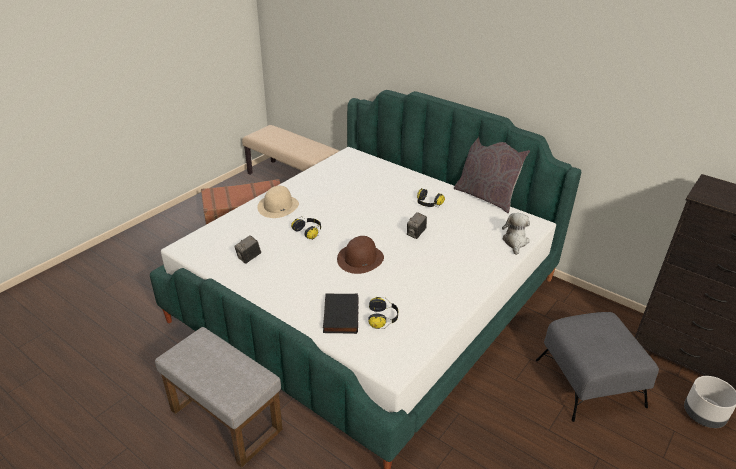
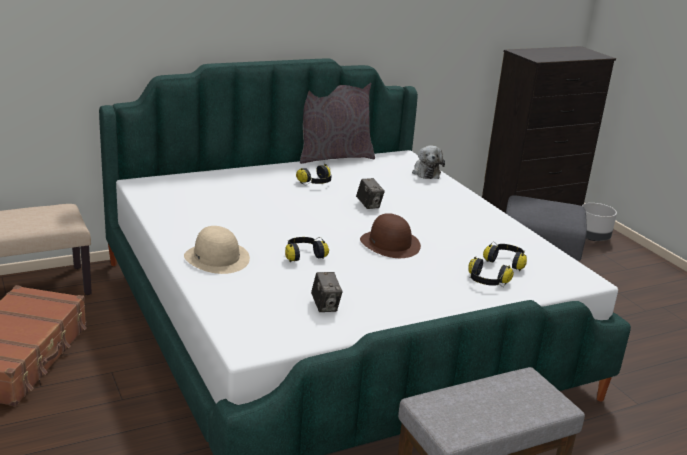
camera: 65 degrees left, 10 degrees down
(339, 315) = (486, 282): black book -> headphones
(515, 242) = (426, 172): plush toy -> plush toy turned 135 degrees counterclockwise

